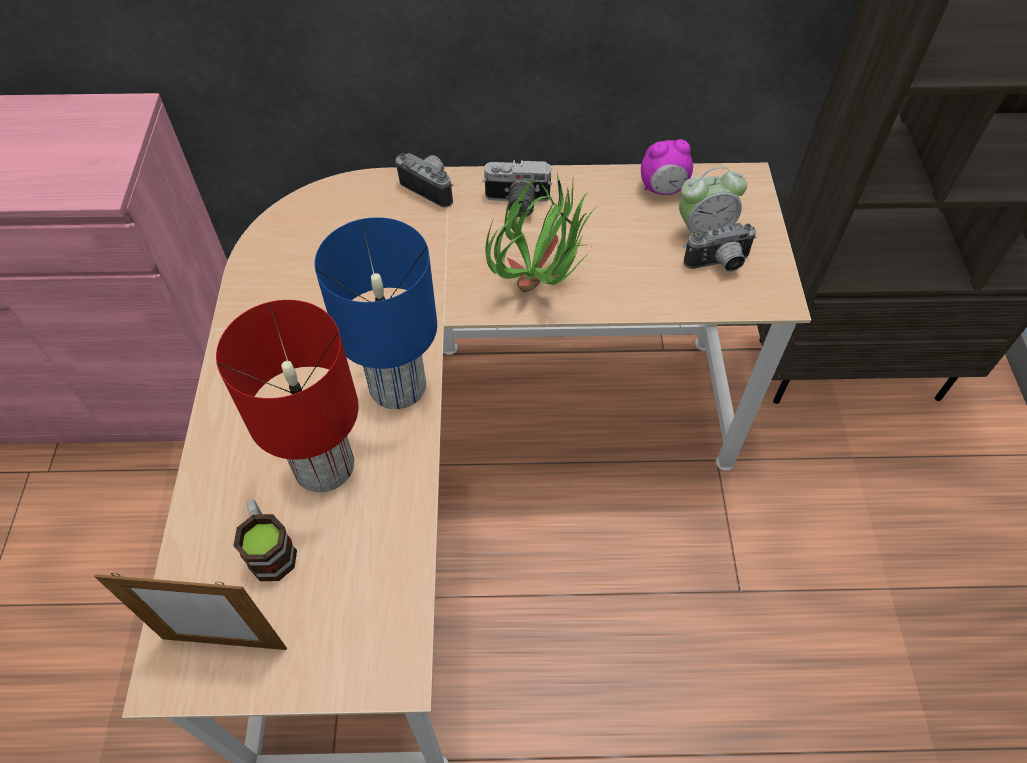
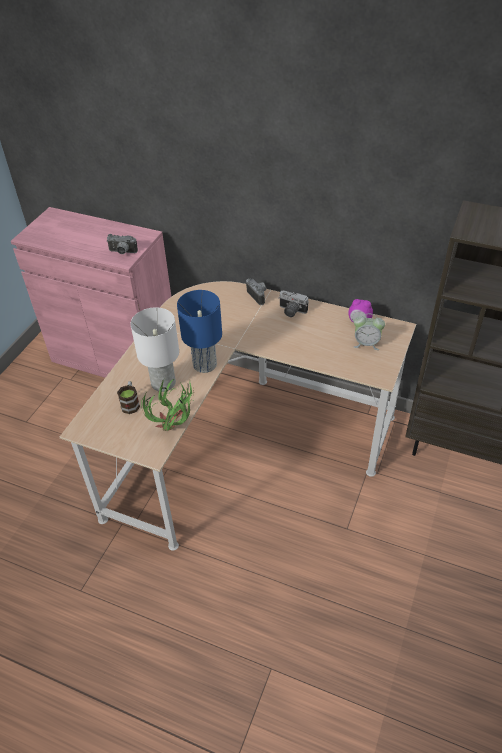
camera: 25 degrees right, 10 degrees down
(224, 643) = (101, 426): picture frame -> none
(325, 464) = (164, 382): red table lamp -> white table lamp
(542, 285) = (283, 345): potted plant -> potted plant (175, 430)
(719, 265) = (365, 358): camera -> camera (122, 252)

